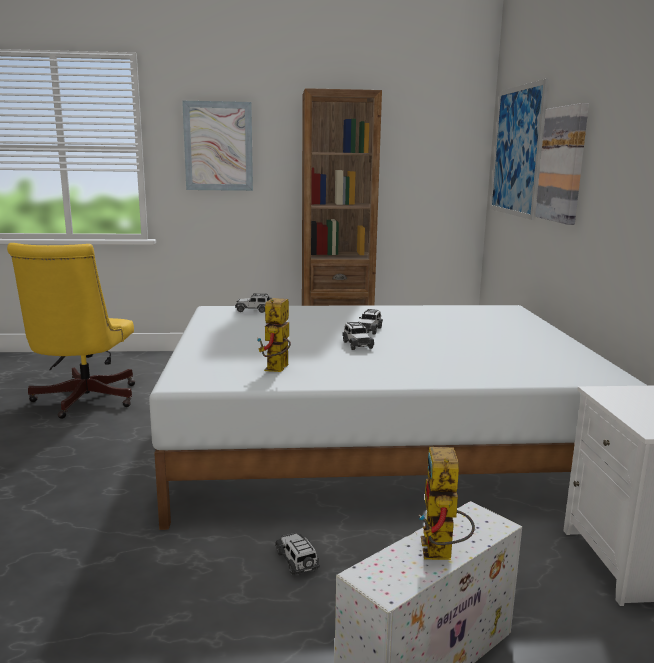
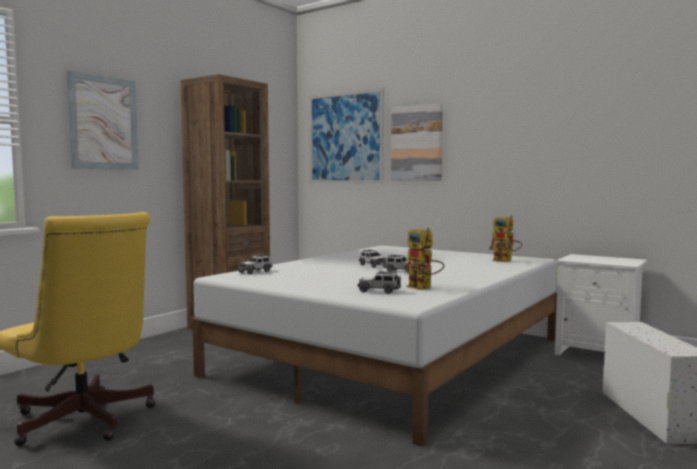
camera: 50 degrees left, 10 degrees down
(297, 561) = (521, 416): toy car -> toy car (379, 291)
(441, 554) = (662, 337): toy robot -> toy robot (506, 261)

